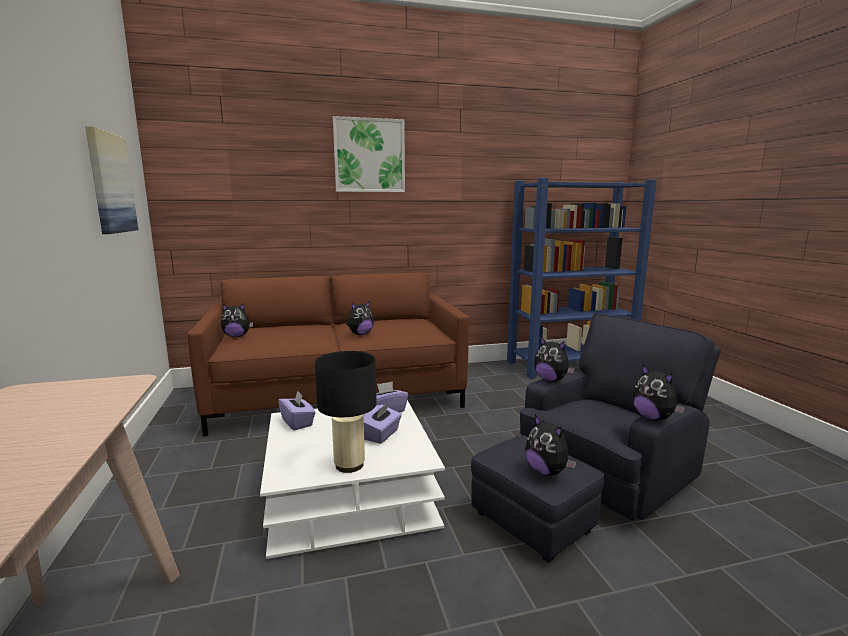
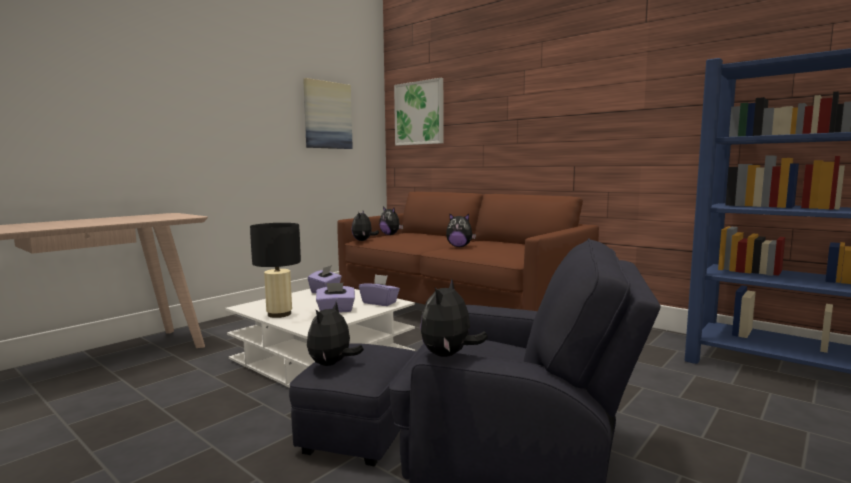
camera: 55 degrees right, 5 degrees down
(369, 155) = (537, 70): picture -> picture (419, 113)
(551, 380) = (488, 308): plush toy -> plush toy (363, 241)

